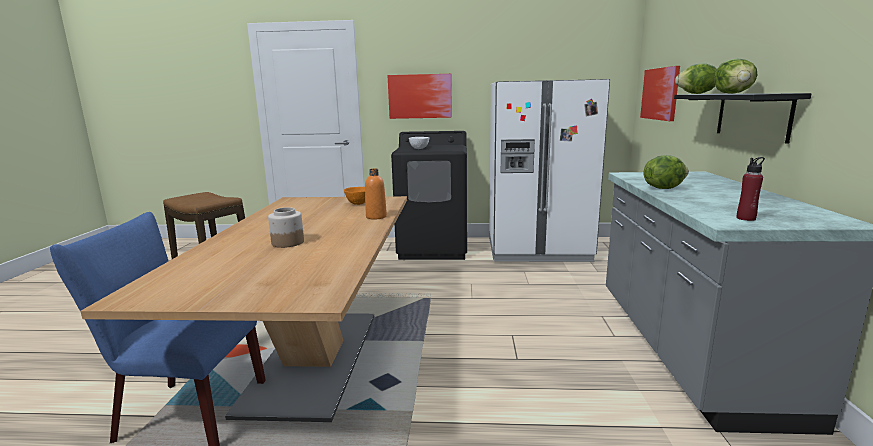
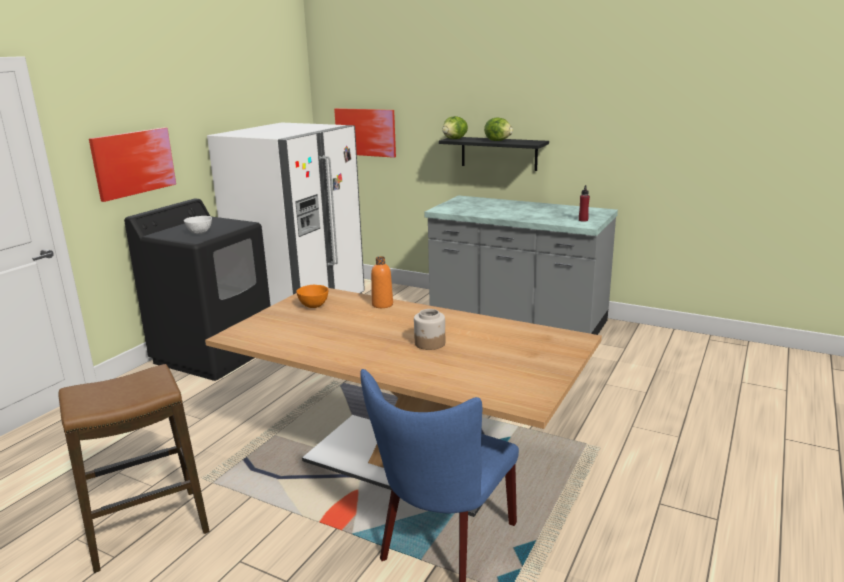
camera: 65 degrees left, 5 degrees up
(662, 188) = (497, 214): lettuce -> none

